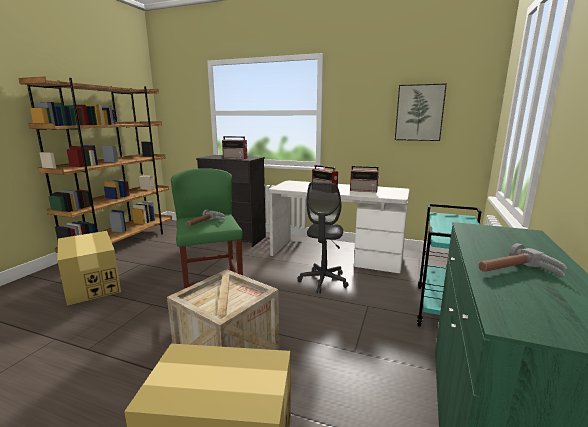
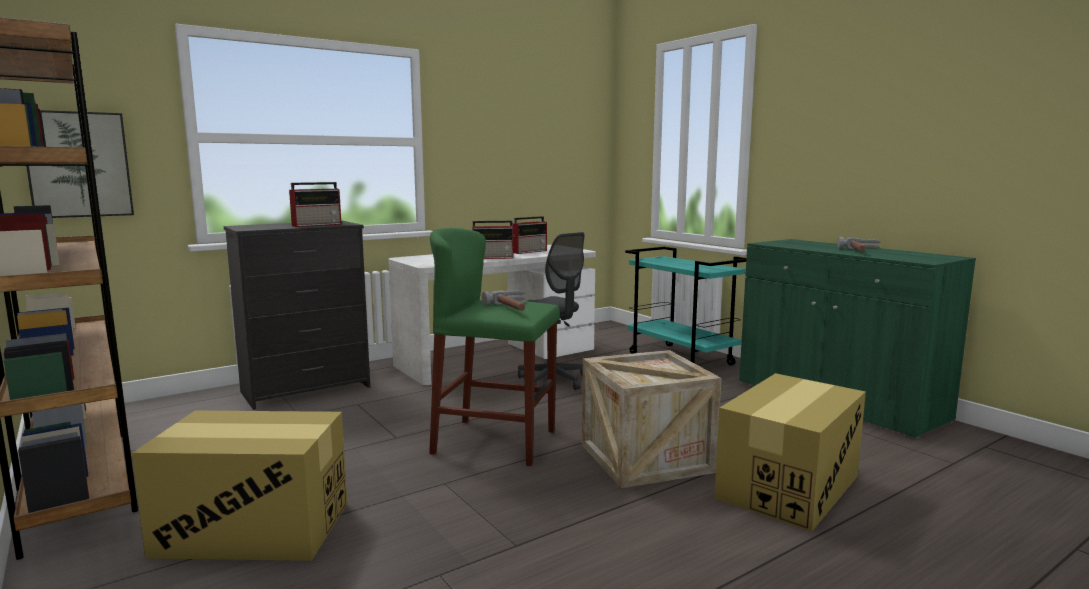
camera: 55 degrees left, 5 degrees down
(419, 113) = (544, 146): picture -> picture (78, 164)

